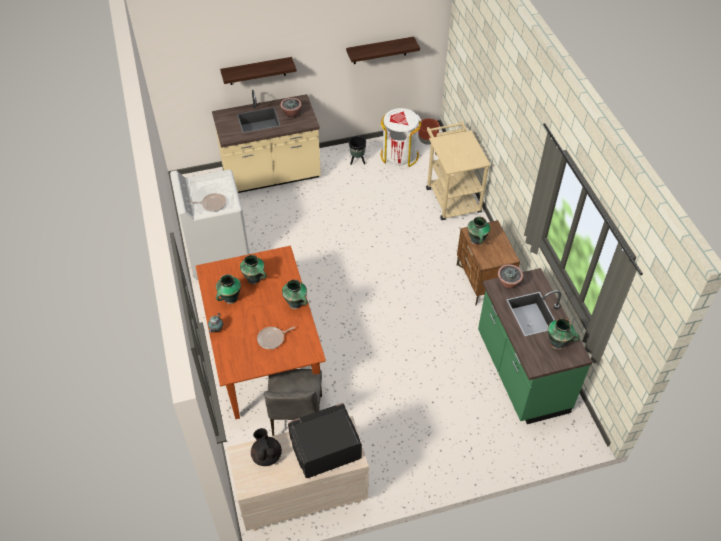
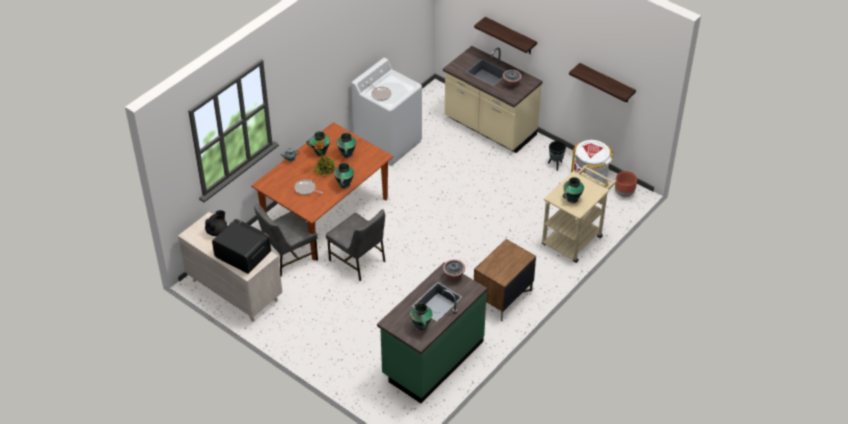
camera: 55 degrees right, 5 degrees down
(259, 308) = (325, 170): none -> potted plant
(351, 362) = (358, 261): none -> grey chair
(476, 241) = (501, 253): vase -> vase (571, 199)

